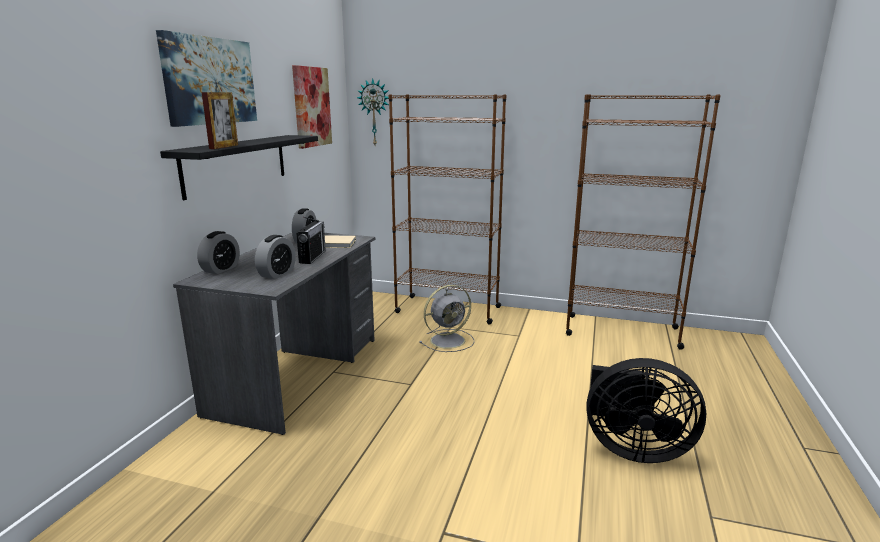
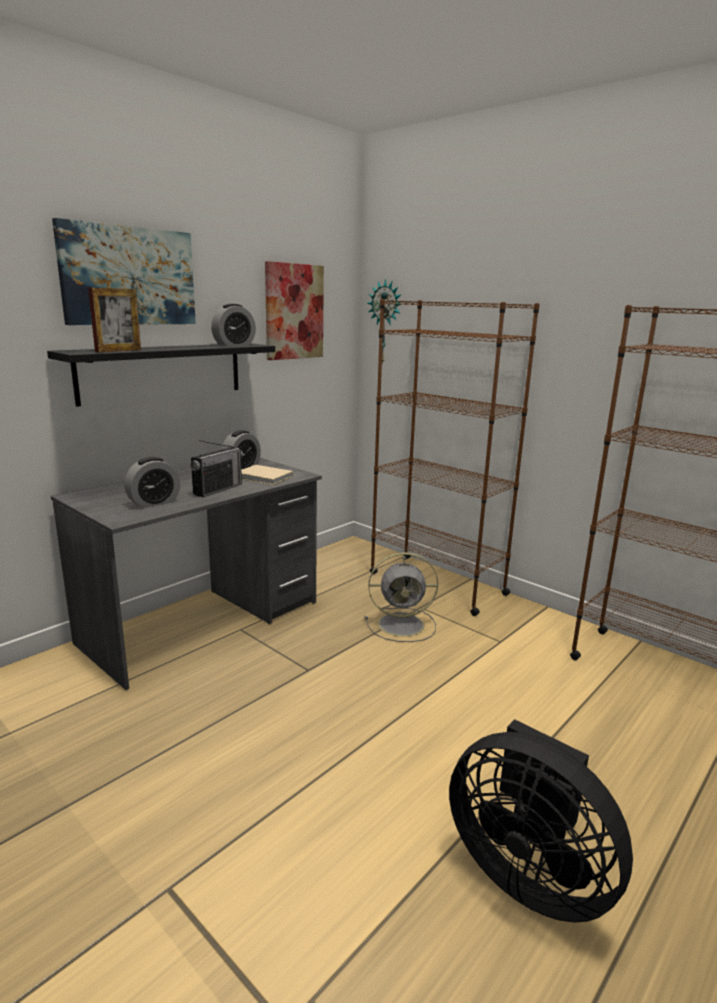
camera: 25 degrees right, 0 degrees up
(221, 269) = (113, 487): alarm clock -> alarm clock (234, 344)

